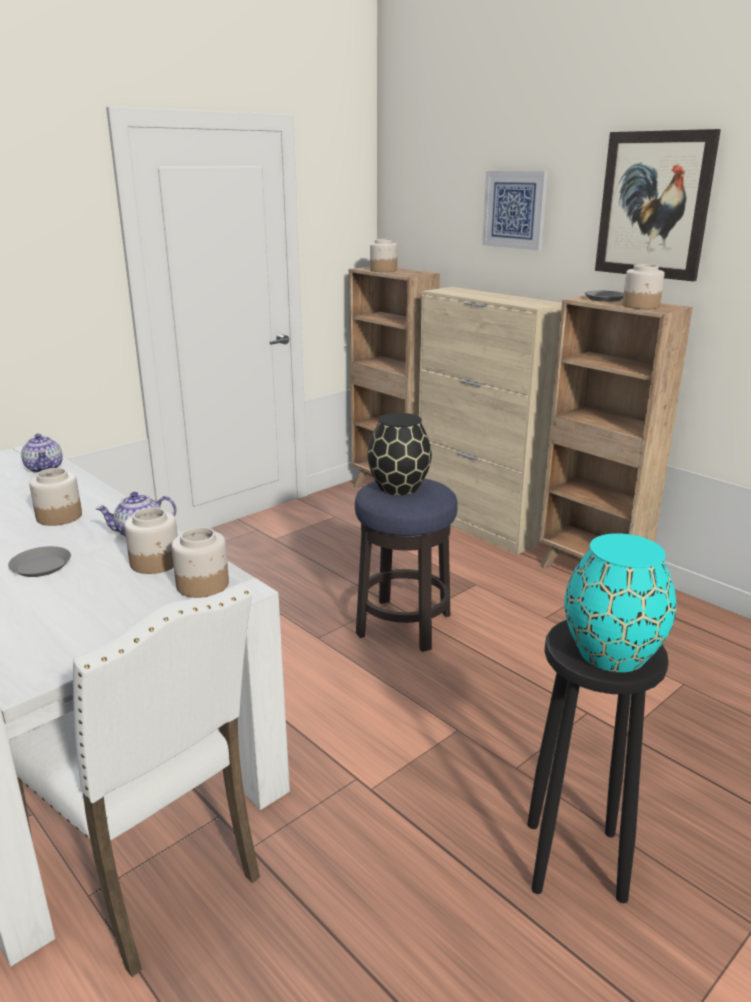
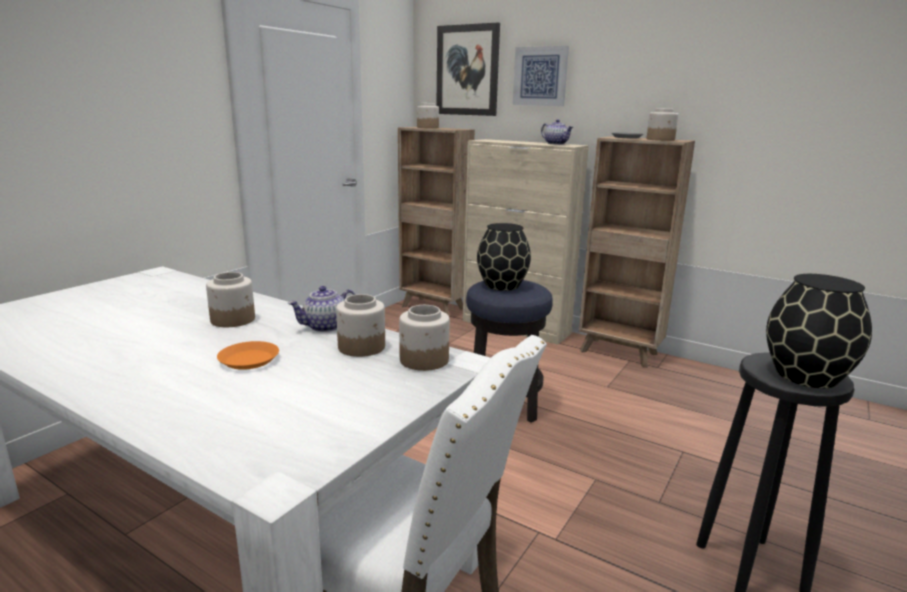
camera: 15 degrees left, 5 degrees down
(41, 566) = (249, 359): grey plate -> orange plate
(45, 468) = (185, 285): teapot -> teapot (556, 144)
(612, 652) = (805, 375): turquoise vase -> black vase
(654, 205) = (659, 67): picture -> picture (467, 70)

